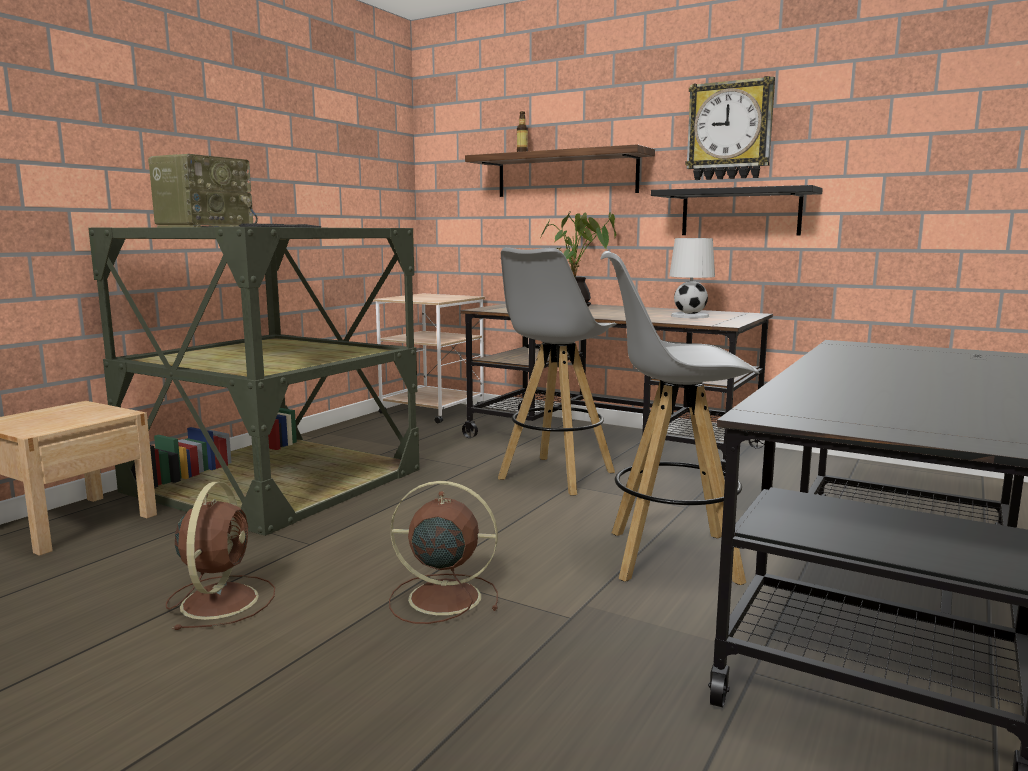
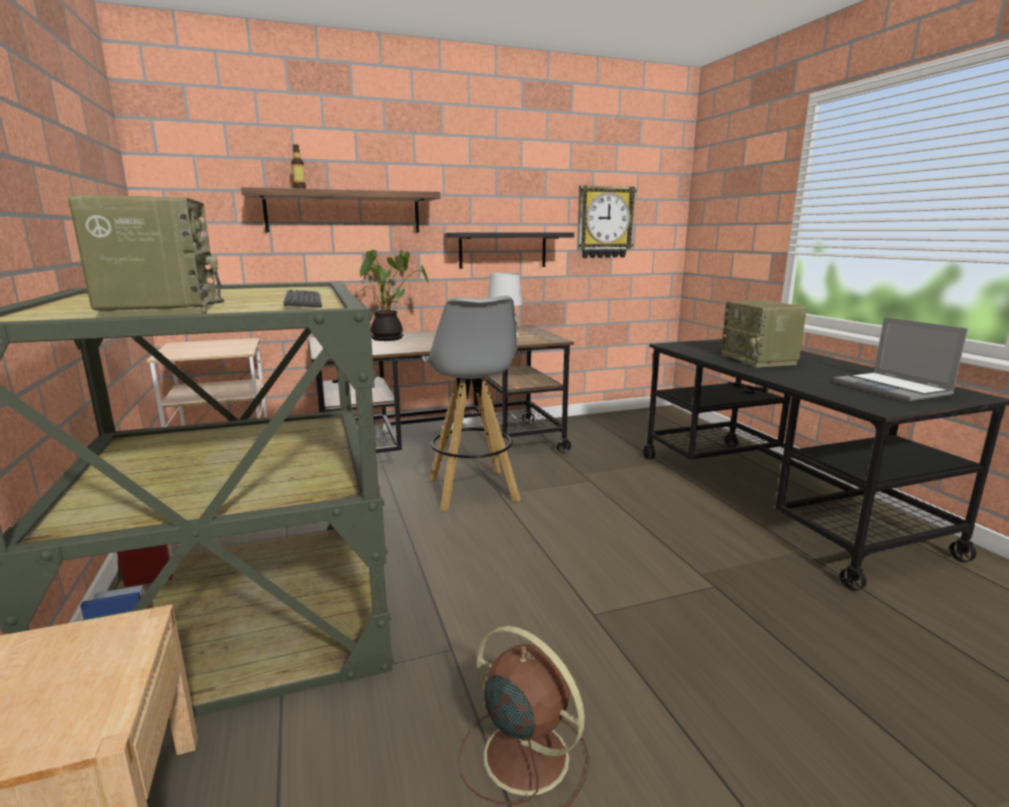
camera: 50 degrees left, 5 degrees up
(441, 597) = (638, 623): brown fan -> none
(669, 556) = (656, 517): grey stool -> none
(730, 131) = (491, 184): wall clock -> wall clock (604, 222)
(887, 368) = (759, 360): none -> radio
(913, 414) = (892, 389): none -> laptop

